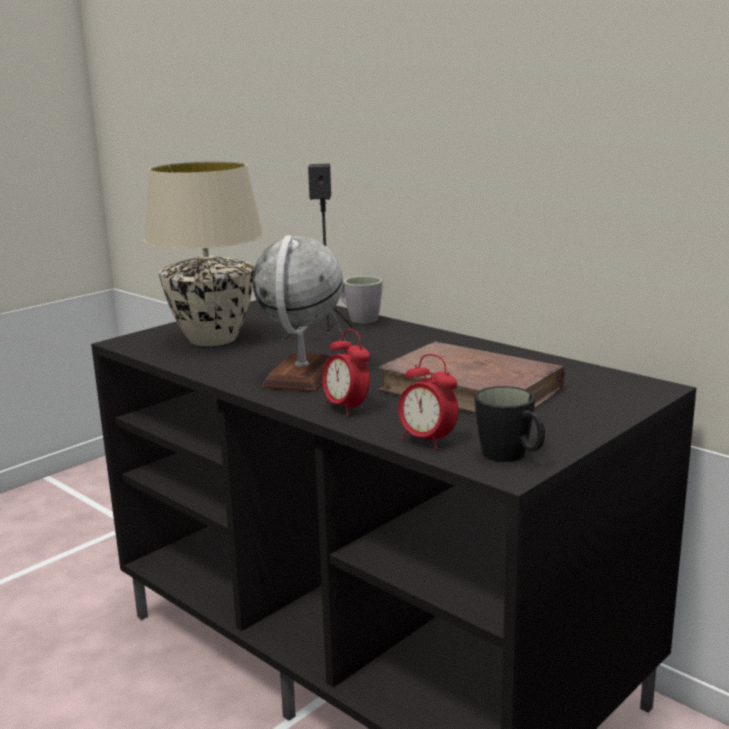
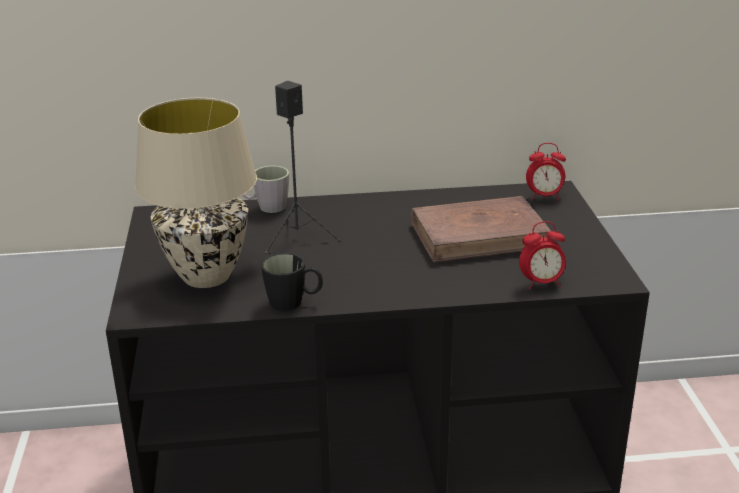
camera: 50 degrees left, 10 degrees up
(302, 376) = (359, 275): globe -> none
(346, 408) = (448, 285): alarm clock -> alarm clock (544, 197)
(511, 456) = (597, 270): black mug -> black mug (293, 302)

